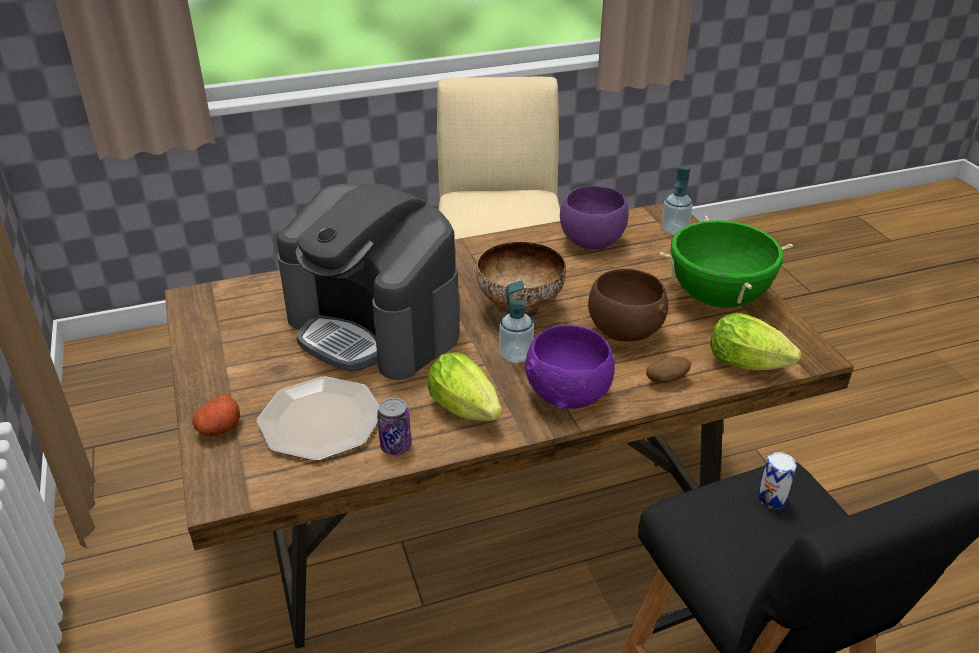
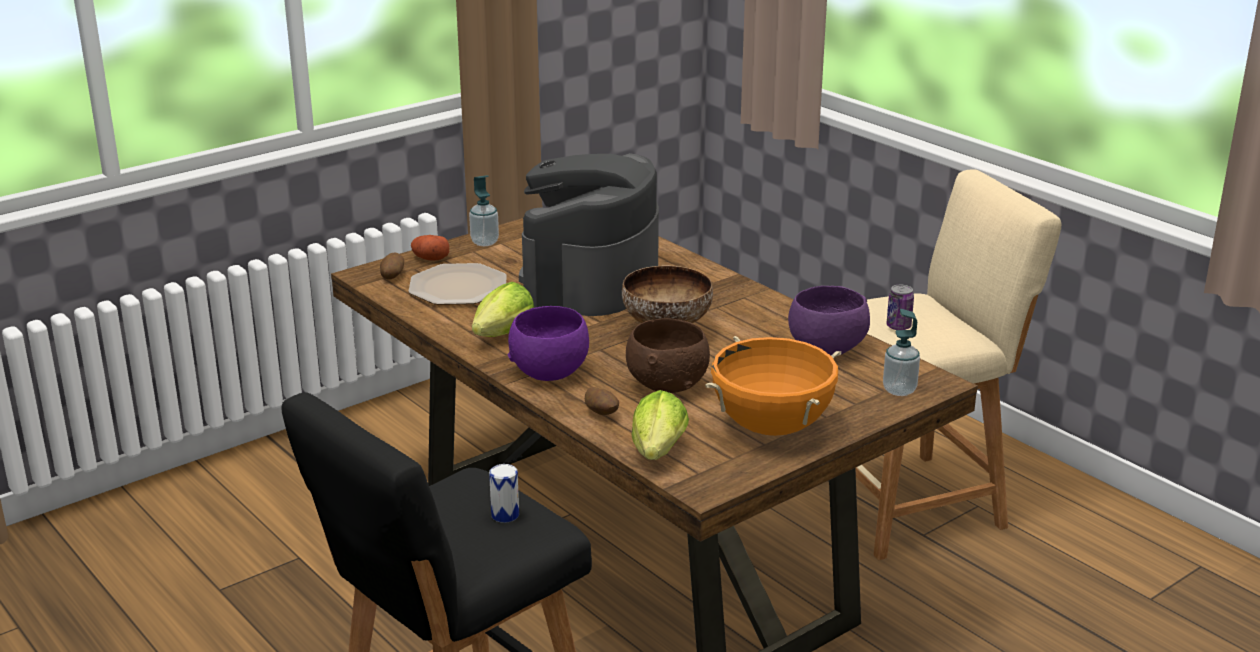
camera: 70 degrees right, 10 degrees down
(247, 470) = (392, 276): none -> potato
(395, 446) = (443, 318): can -> can (898, 326)
(516, 355) = (592, 342): soap dispenser -> soap dispenser (484, 242)
(717, 298) = (771, 427): green cooking pot -> orange cooking pot

